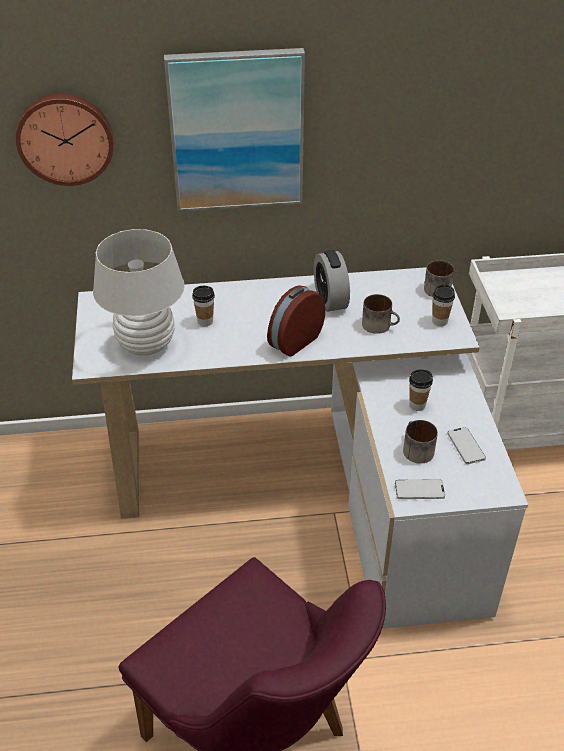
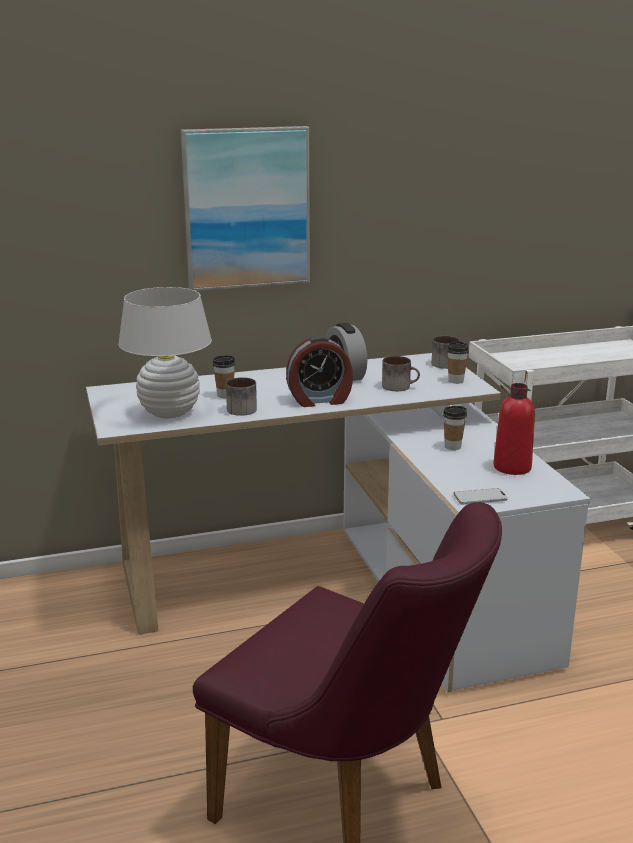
camera: 10 degrees left, 20 degrees down
(65, 138) = (82, 214): wall clock -> none
(294, 340) = (320, 400): alarm clock -> alarm clock turned 135 degrees counterclockwise
(415, 449) = (463, 473): mug -> mug (238, 409)
(466, 446) = (512, 467): phone -> red bottle

